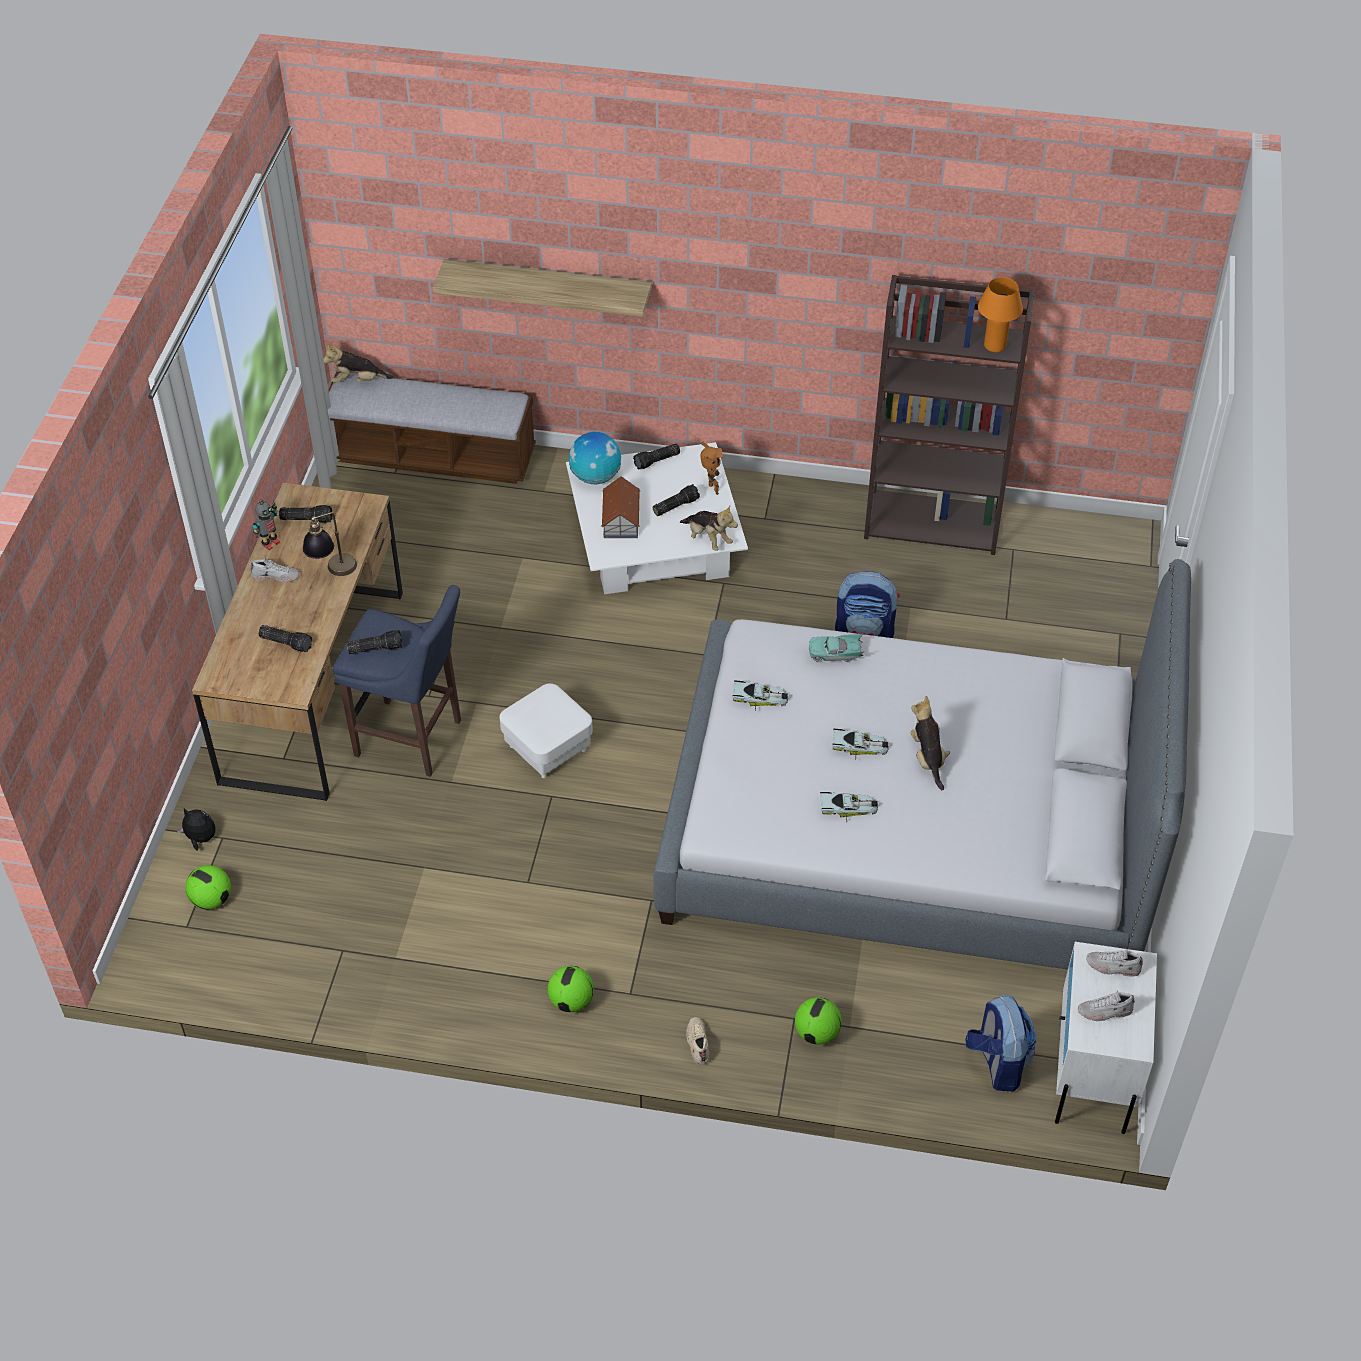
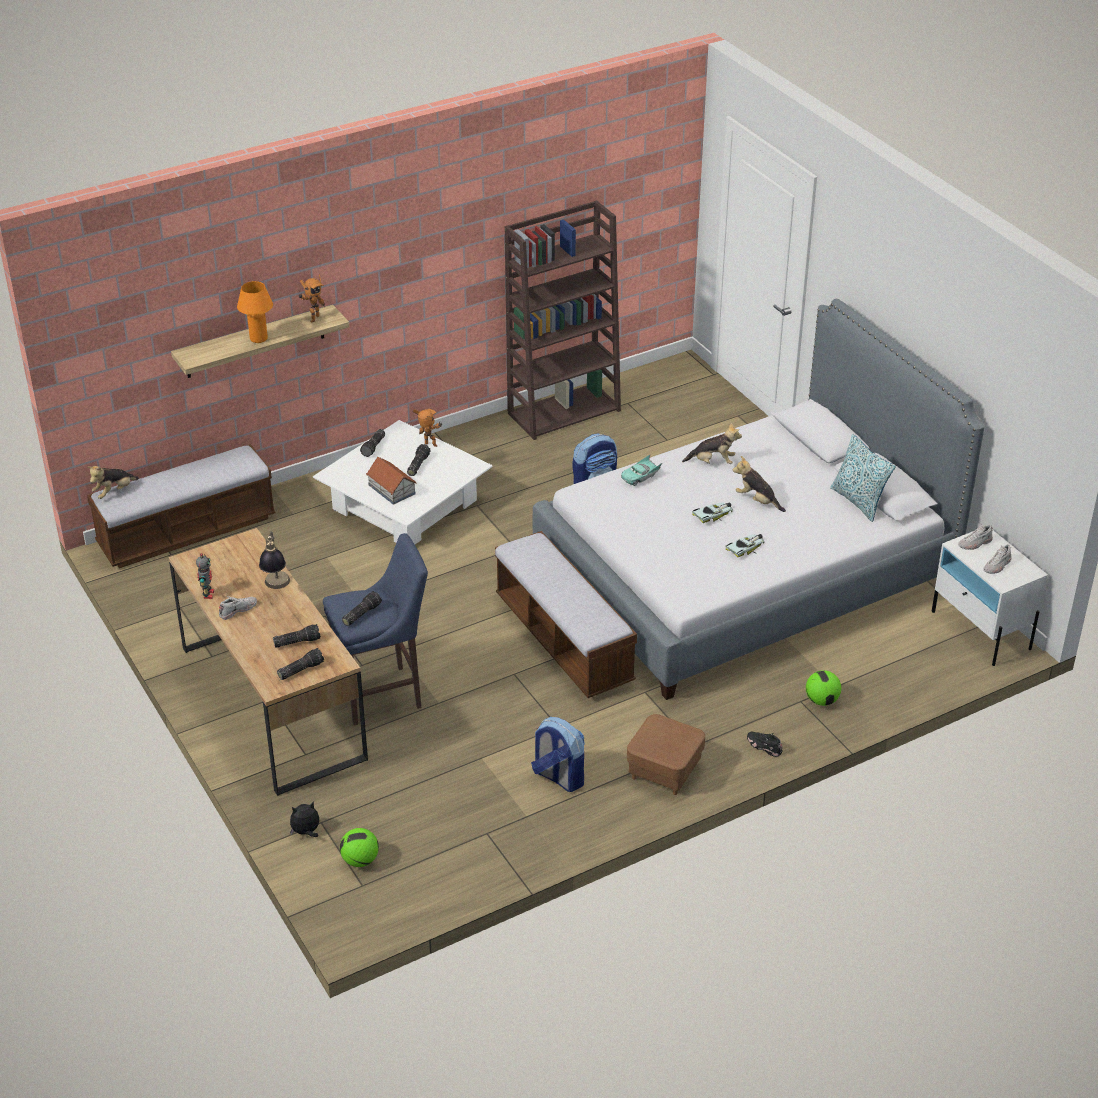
camera: 40 degrees left, 10 degrees down
(307, 518) = (215, 568): flashlight -> flashlight (300, 669)
(548, 748) = (478, 650): white ottoman -> none
(571, 1001) = (664, 771): football -> brown ottoman
(595, 477) = (344, 474): globe -> none
(613, 289) = (313, 318): none -> toy robot
(638, 790) = (563, 640): none -> bench
(697, 1043) = (763, 746): beige shoe -> black shoe
(708, 539) = (461, 472): plush toy -> plush toy (712, 462)
(760, 698) = (626, 521): toy car -> none
(994, 346) = (589, 248): orange table lamp -> orange table lamp (258, 339)
(997, 1063) = (931, 656): backpack -> backpack (558, 777)
(1040, 829) = (858, 501): none -> pillow

